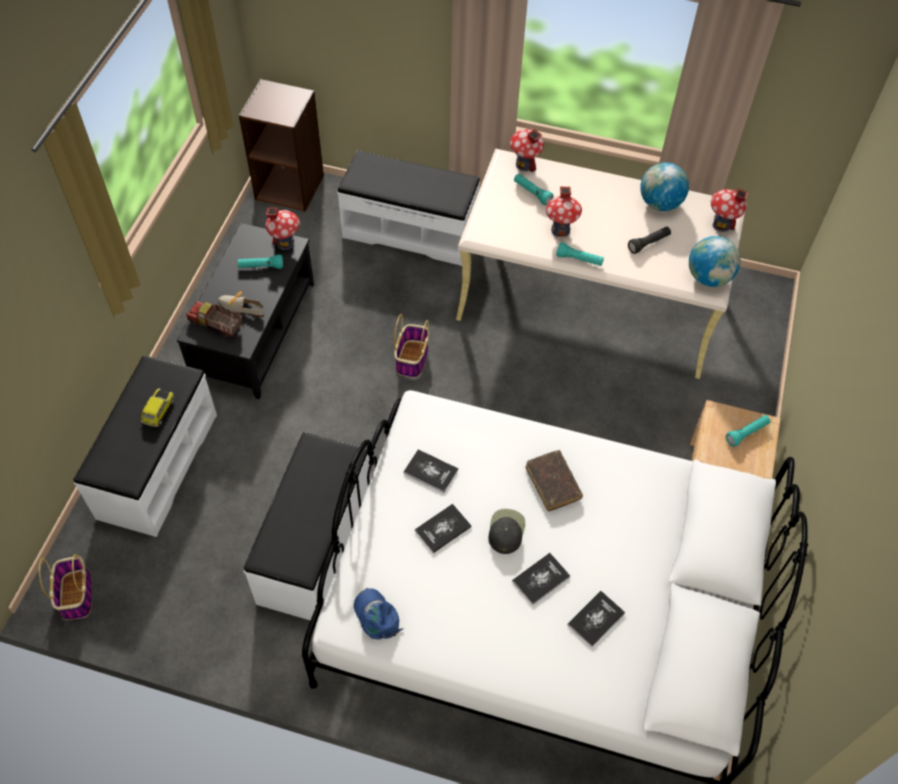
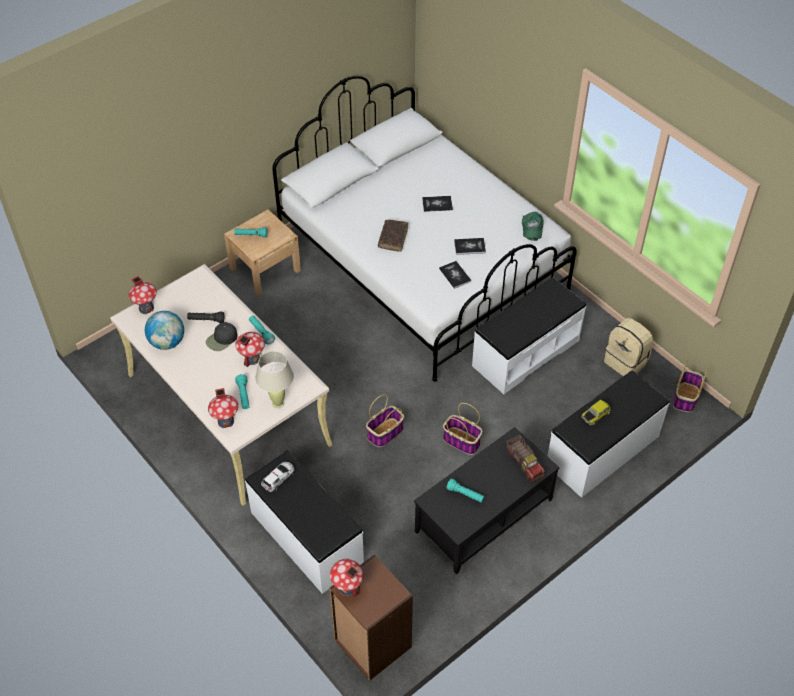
camera: 145 degrees left, 5 degrees down
(177, 607) = (626, 362): none -> beige backpack
(240, 307) = (500, 469): shoe -> none
(285, 243) = (434, 506): toy house -> toy house (347, 588)
(324, 393) = (462, 441): none -> basket
(376, 616) = (532, 228): blue cap -> green cap
(448, 189) = (278, 478): none -> toy car
(492, 203) = (278, 403): none -> beige table lamp
(506, 531) = (437, 230): black cap -> black cap (222, 339)
(596, 619) = (425, 178): book -> none
(708, 277) = (195, 281): globe -> none

